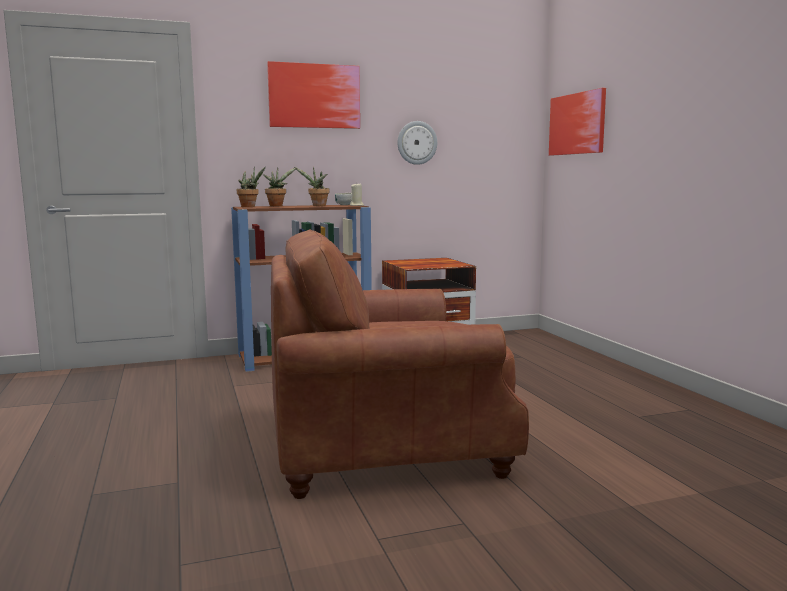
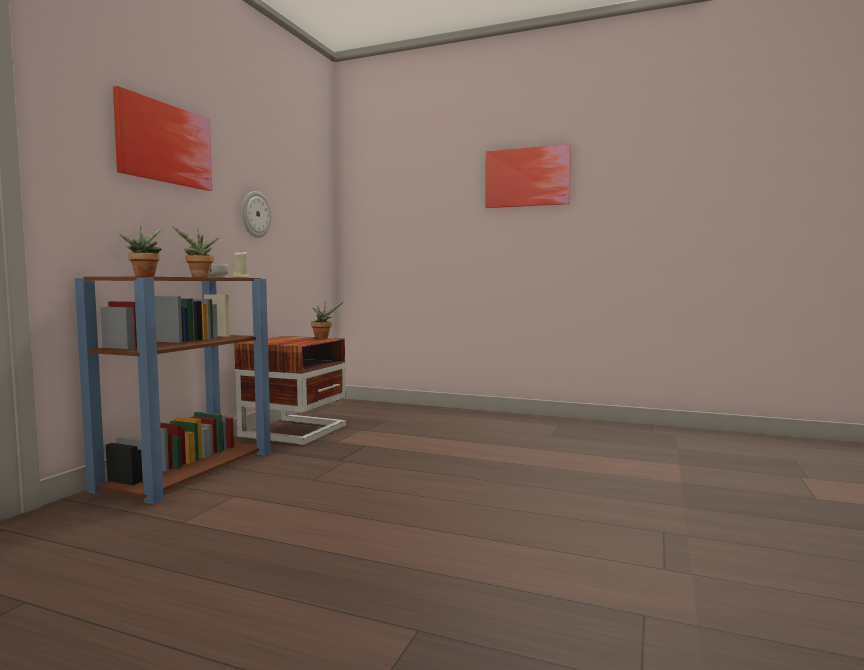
camera: 50 degrees left, 5 degrees down
(250, 207) = (124, 276): potted plant -> potted plant (323, 338)
(387, 450) = (493, 512): brown armchair -> none
(577, 124) = (383, 211): picture -> picture (527, 177)

